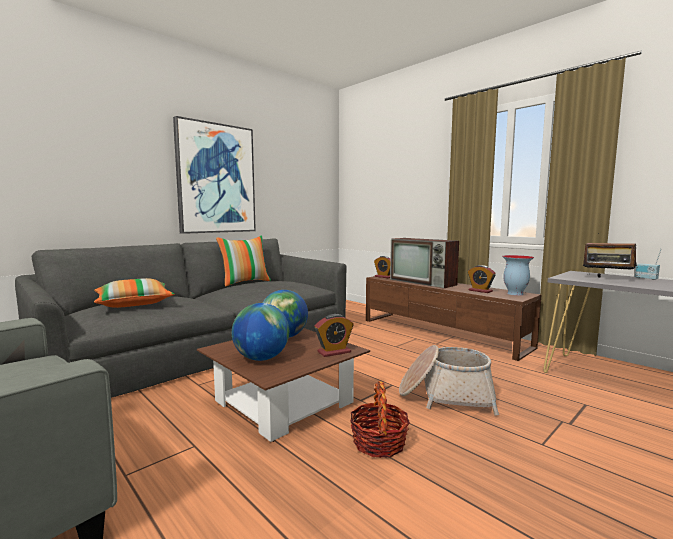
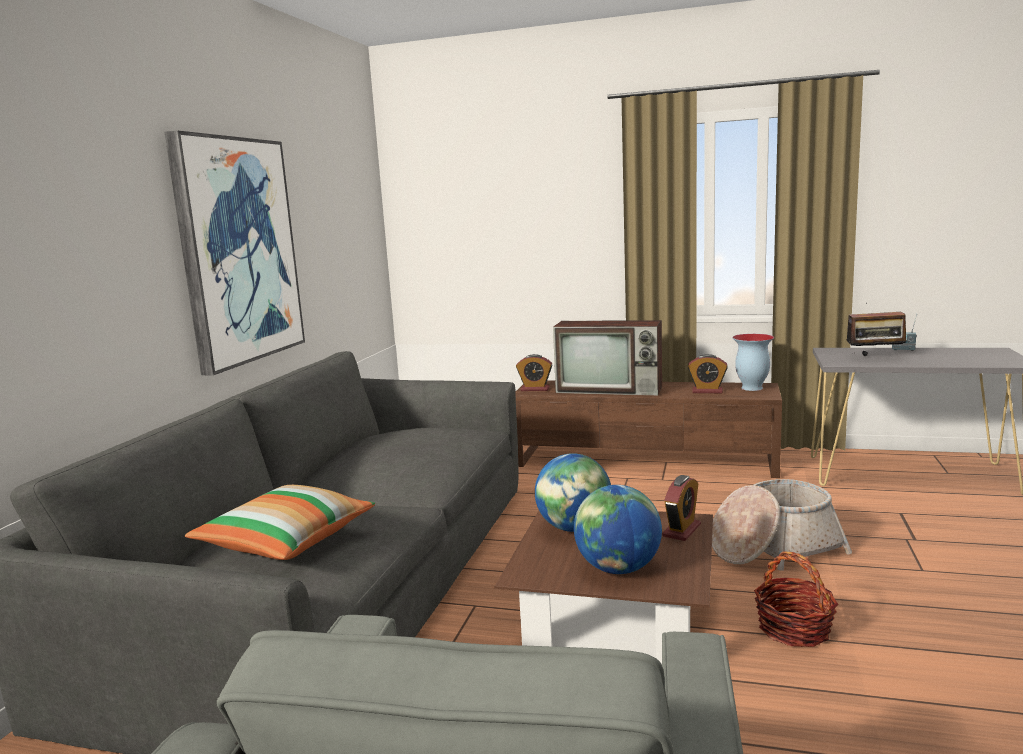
camera: 30 degrees left, 5 degrees up
(245, 282) = (349, 447): pillow -> none

